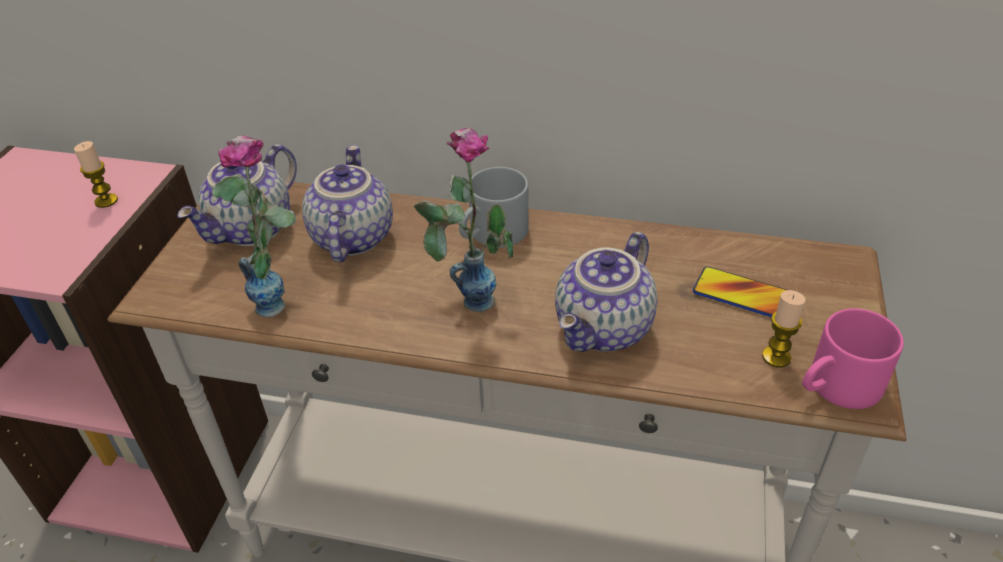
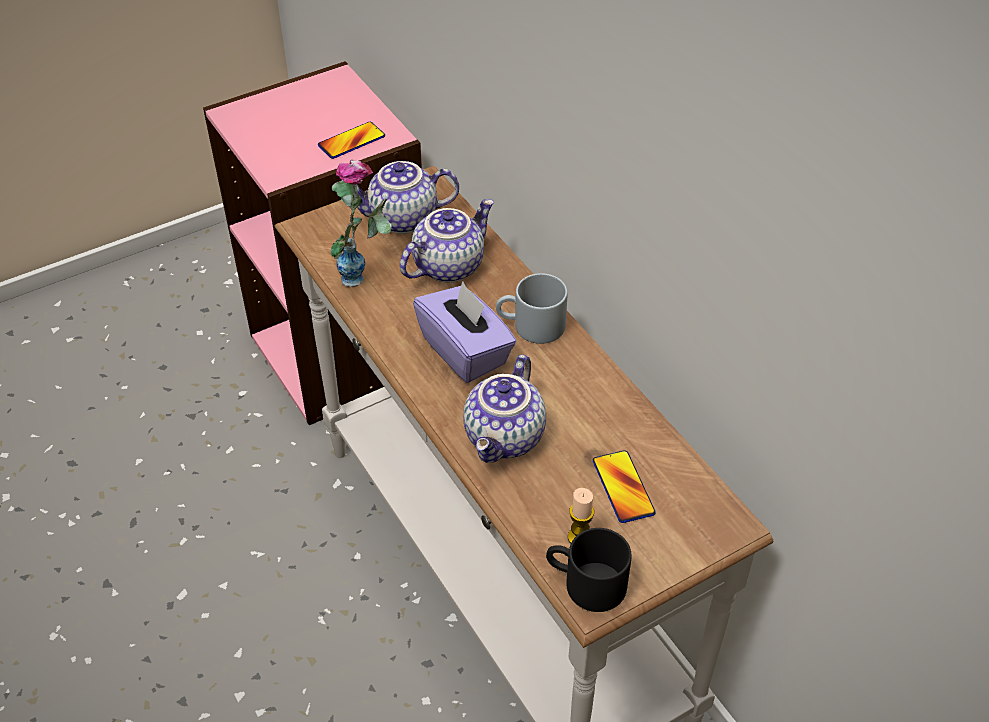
camera: 45 degrees right, 5 degrees up
(106, 201) = (351, 141): candle -> phone
(467, 290) = (465, 351): vase -> purple tissue box
(605, 330) = (506, 438): teapot -> teapot turned 60 degrees counterclockwise
(837, 387) = (585, 584): pink mug -> black mug

